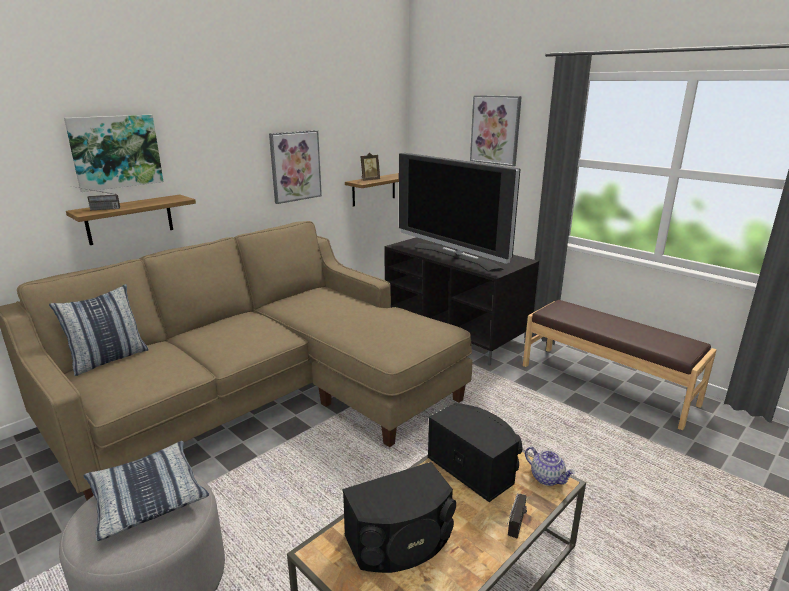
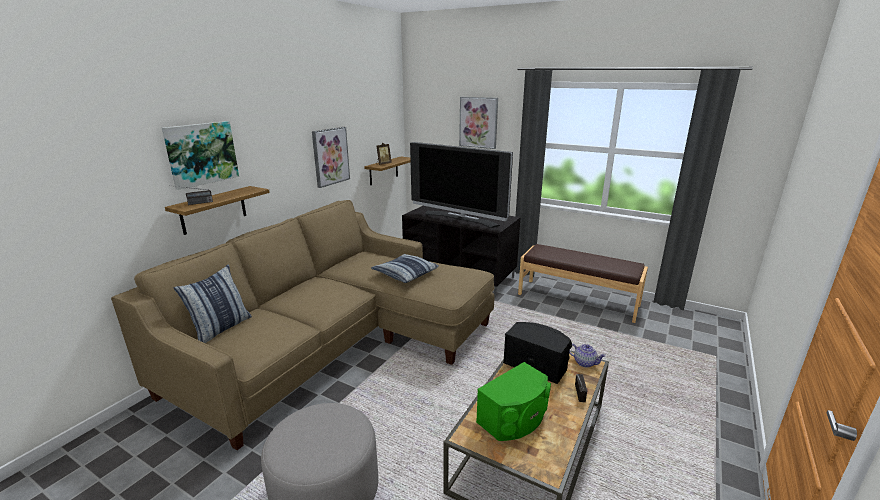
camera: 15 degrees left, 0 degrees up
(147, 497) = (318, 424): pillow -> pillow (405, 274)
(401, 541) = (515, 418): black speaker -> green speaker

